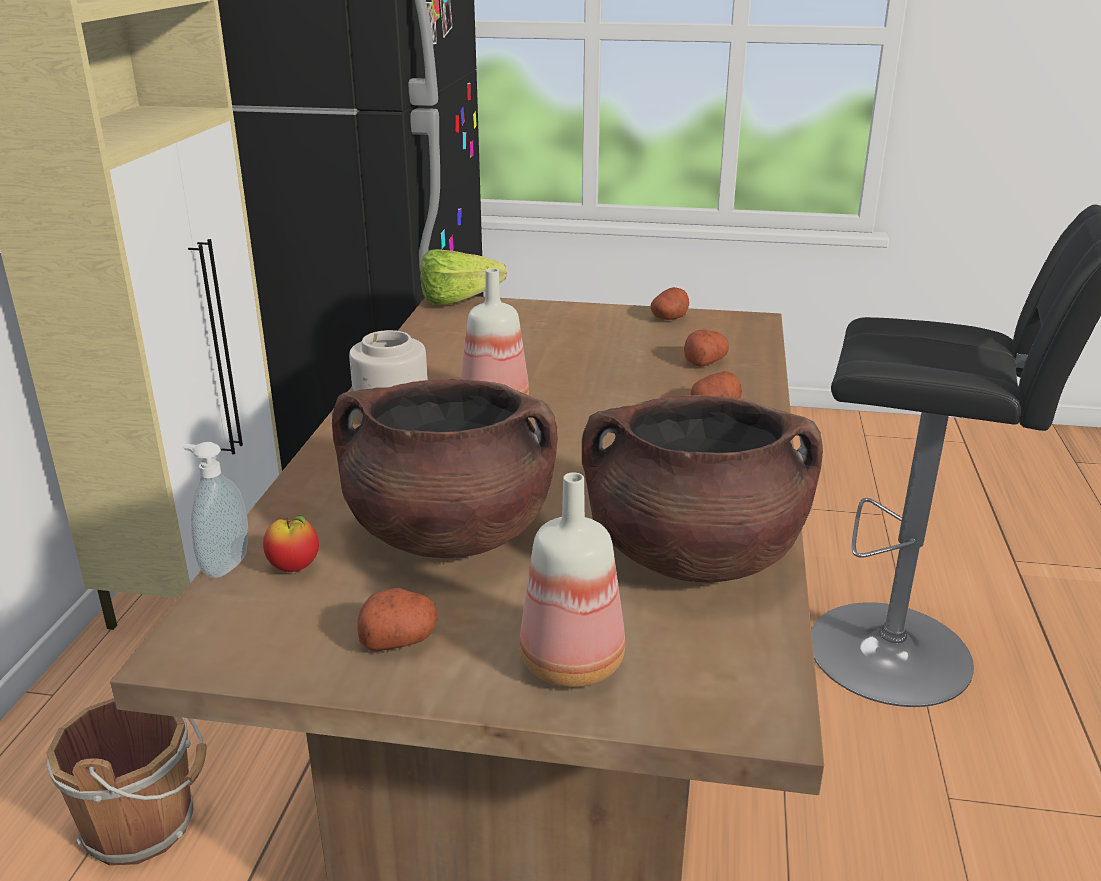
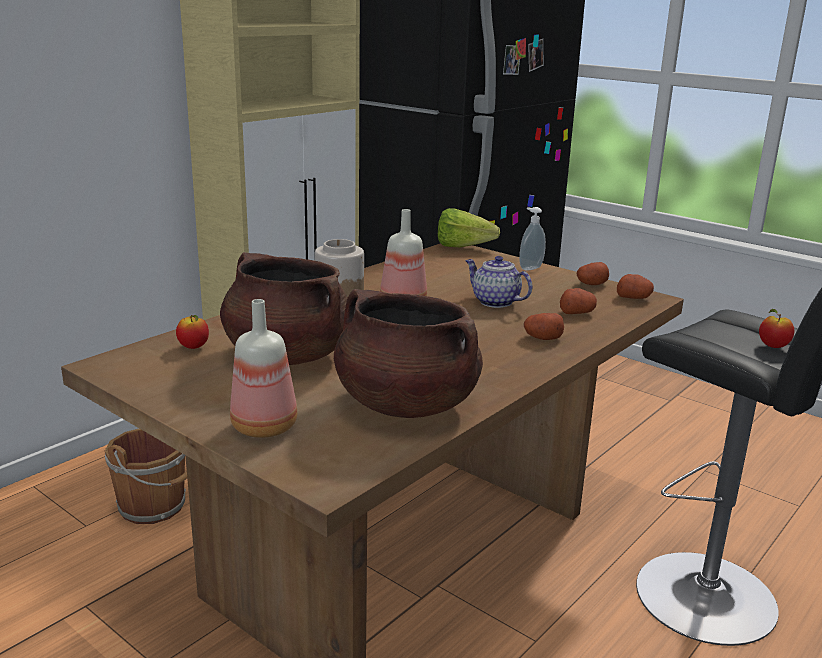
camera: 30 degrees right, 5 degrees down
(223, 565) = (164, 337): soap dispenser -> soap dispenser (529, 268)
(399, 639) = (198, 390): potato -> potato (634, 297)
(598, 371) = (494, 302): none -> teapot
(962, 352) = (773, 346): none -> apple

